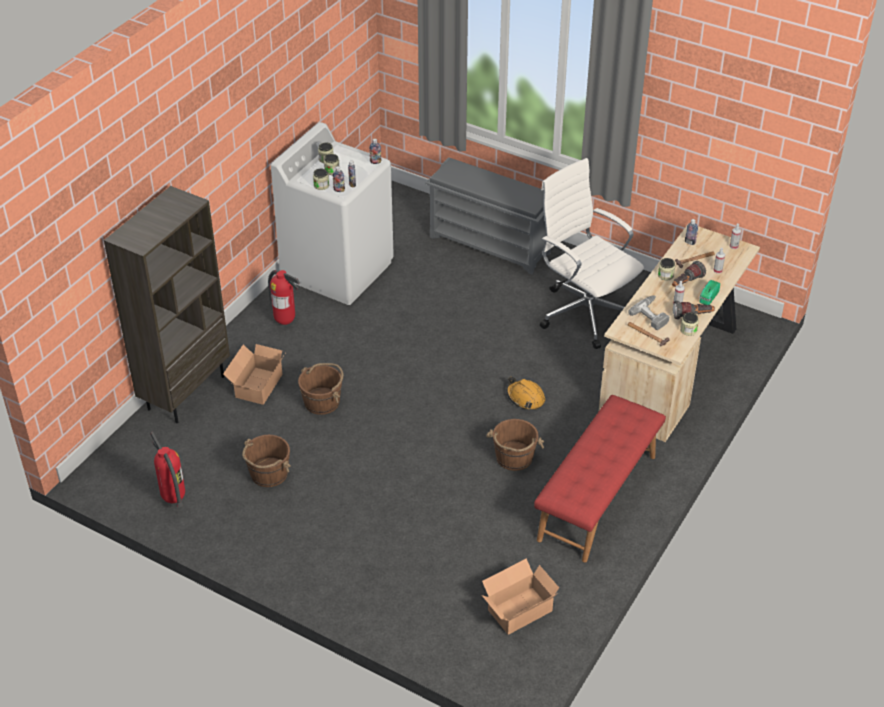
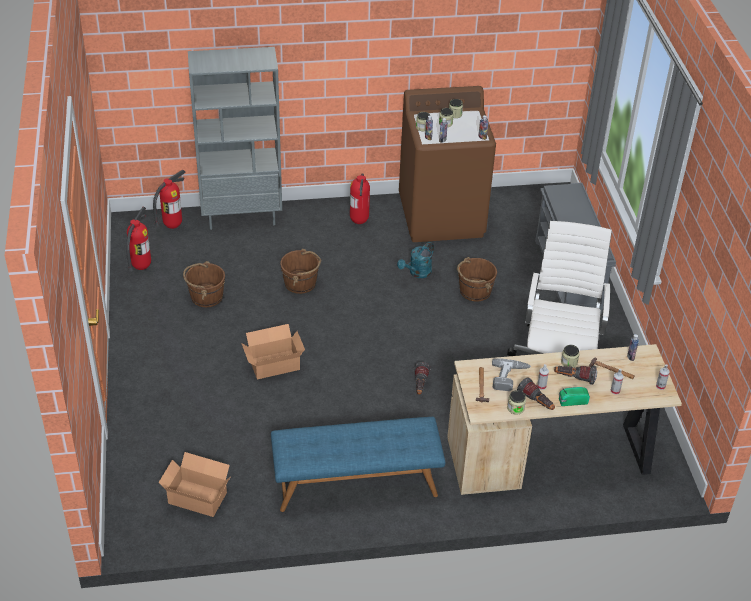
camera: 50 degrees right, 0 degrees up
(139, 446) = (172, 226): none -> fire extinguisher
(185, 392) = (242, 216): brown bookcase -> grey bookcase
(256, 386) = (282, 244): cardboard box -> cardboard box (272, 363)
(338, 270) = (442, 216): white washing machine -> brown washing machine
(391, 324) = (417, 273): none -> turquoise watering can
(514, 458) = (349, 413): brown bucket -> brown bucket (474, 291)
(525, 398) = (420, 385): orange hard hat -> flashlight
(598, 498) = (356, 484): red bench -> blue bench

